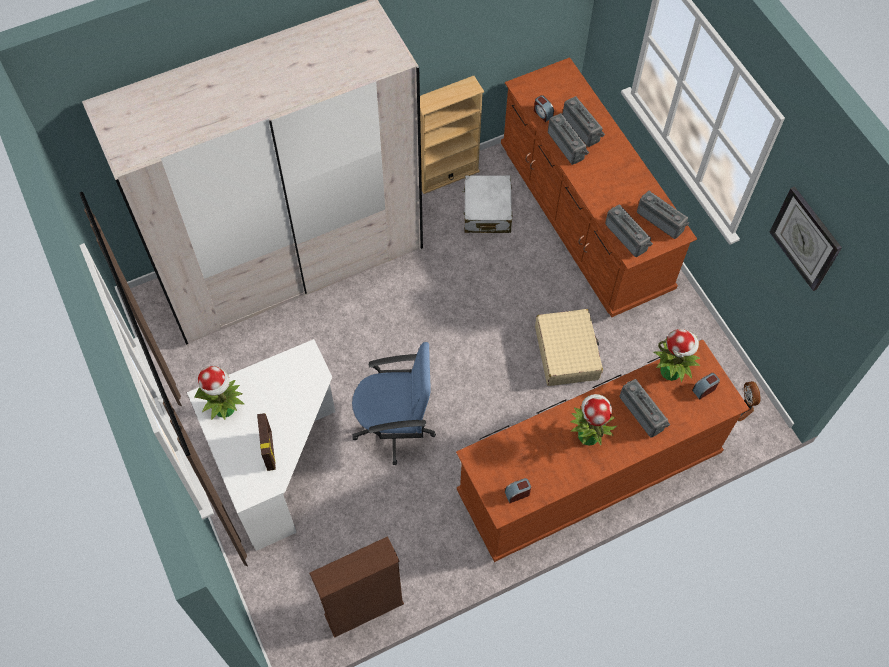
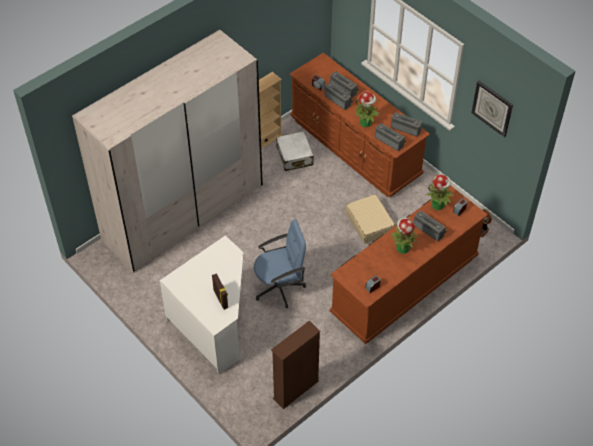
camera: 15 degrees left, 10 degrees down
(225, 408) = (186, 283): potted plant -> potted plant (366, 123)

